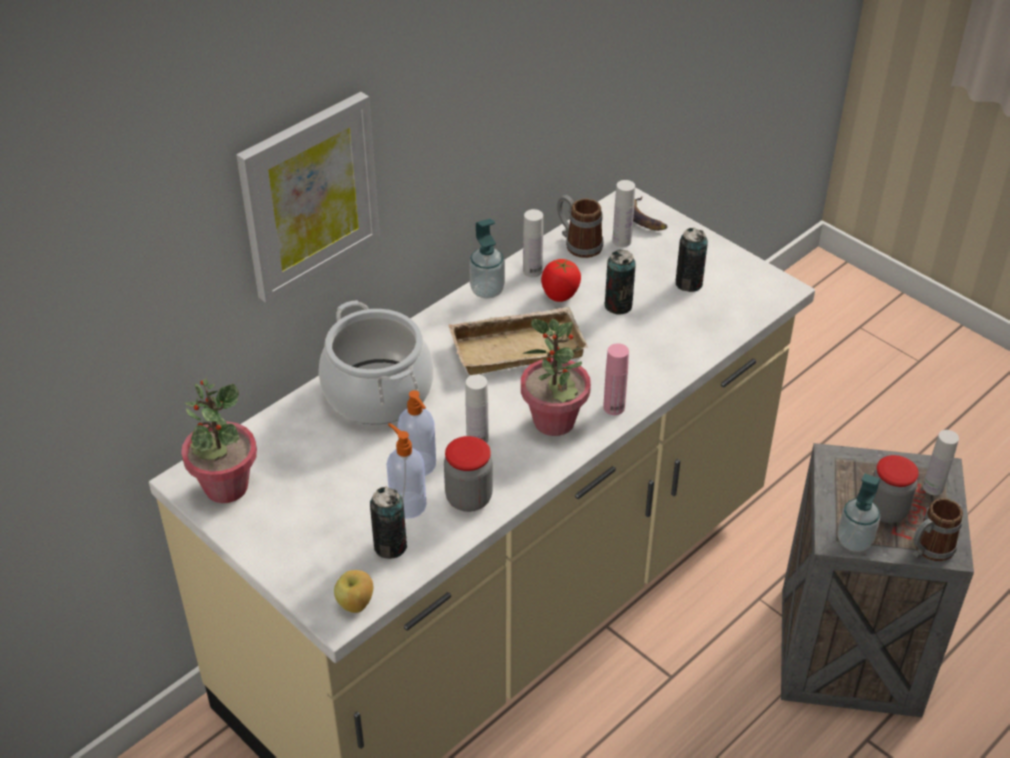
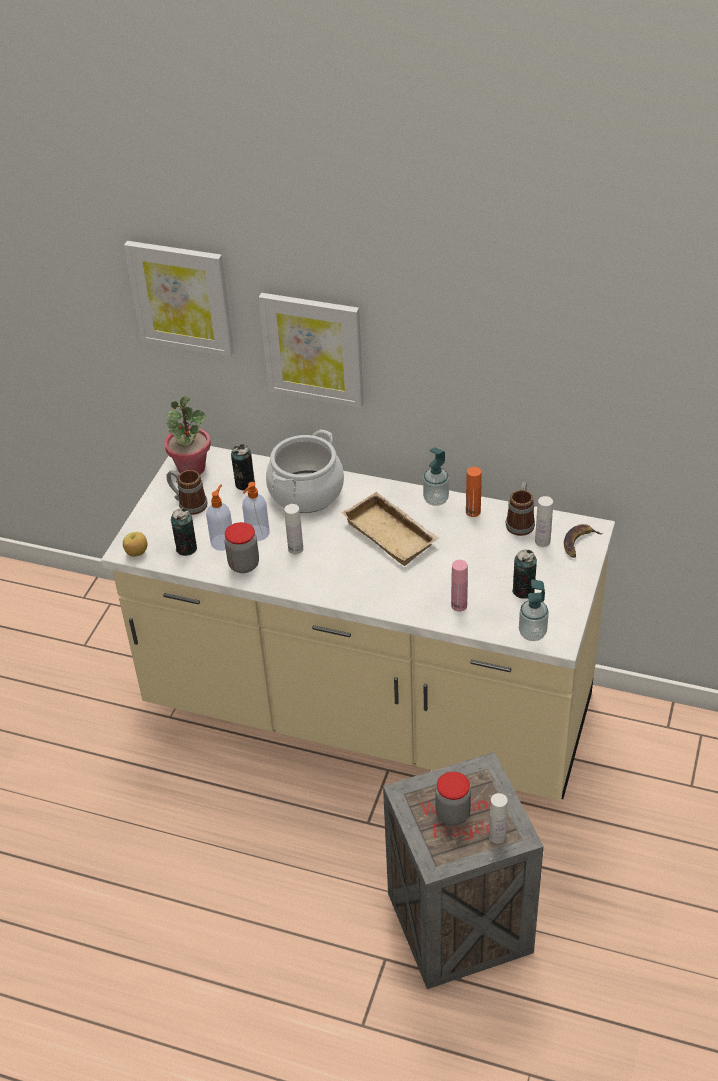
camera: 65 degrees right, 0 degrees up
(121, 243) = (181, 297): none -> picture
(532, 271) = (473, 512): white bottle -> orange bottle
(554, 421) = (334, 576): potted plant -> none
(560, 295) = (459, 533): tomato -> none
(614, 407) = (367, 598): pink bottle -> pink bottle (459, 605)
(618, 305) = (470, 564): can -> can (245, 484)
(854, 541) = (409, 804): soap dispenser -> soap dispenser (532, 633)
(928, 550) = (429, 850): mug -> mug (188, 504)

